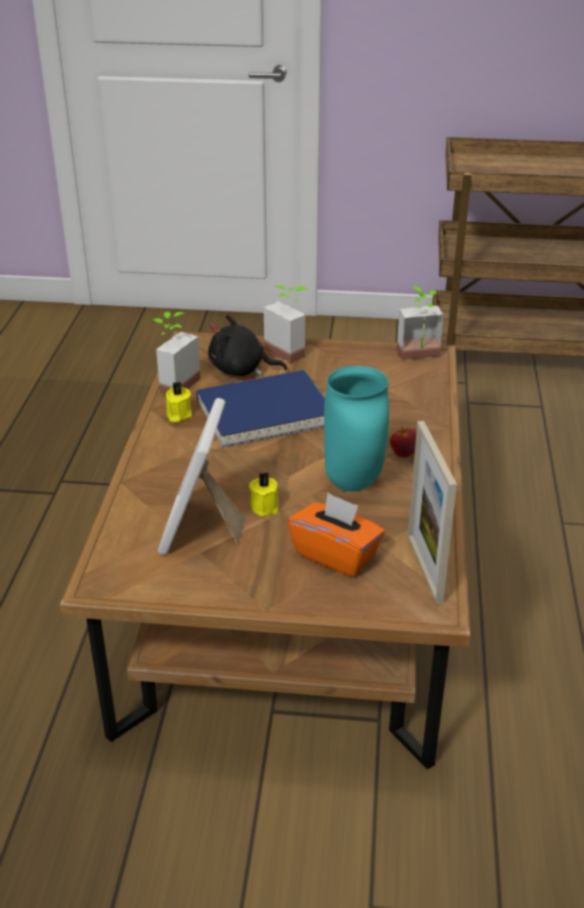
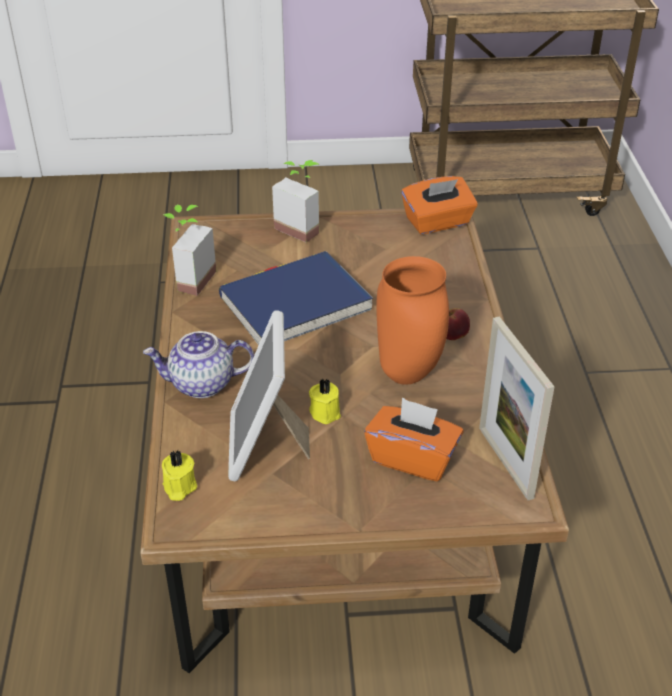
camera: 10 degrees left, 5 degrees up
(158, 471) = (201, 384): none -> teapot
(178, 415) = (204, 316): yellow candle -> yellow candle (179, 487)
(241, 370) = (256, 256): black plush toy -> none
(351, 483) = (406, 375): turquoise vase -> orange vase
(420, 357) = (438, 222): potted plant -> orange tissue box

